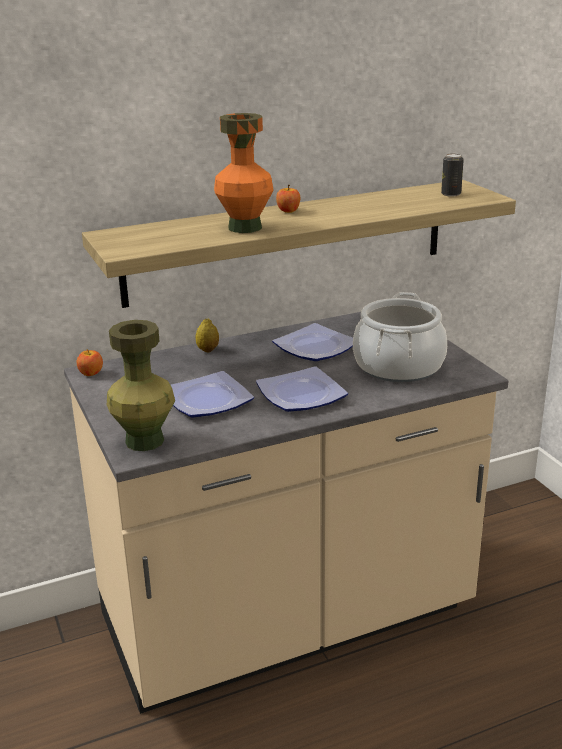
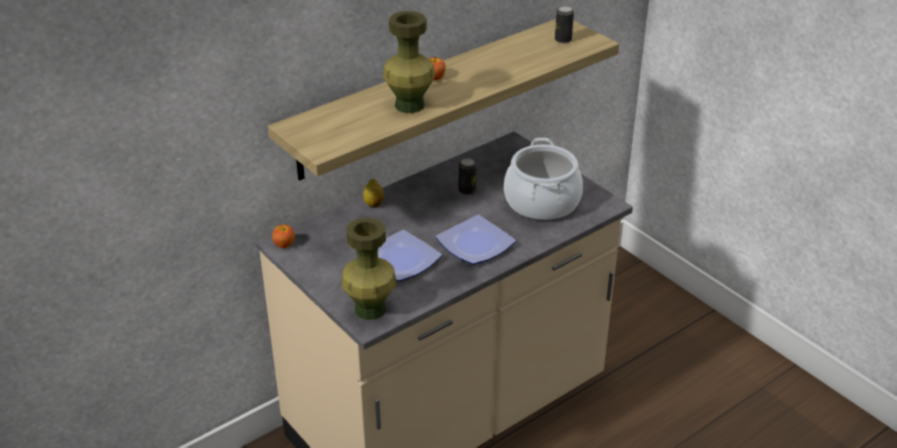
camera: 15 degrees left, 10 degrees up
(244, 228) = (409, 105): orange vase -> green vase
(317, 348) = (467, 191): plate -> can

